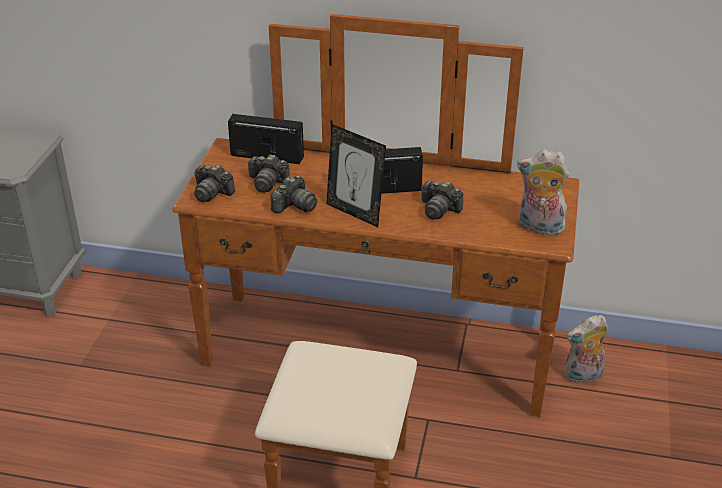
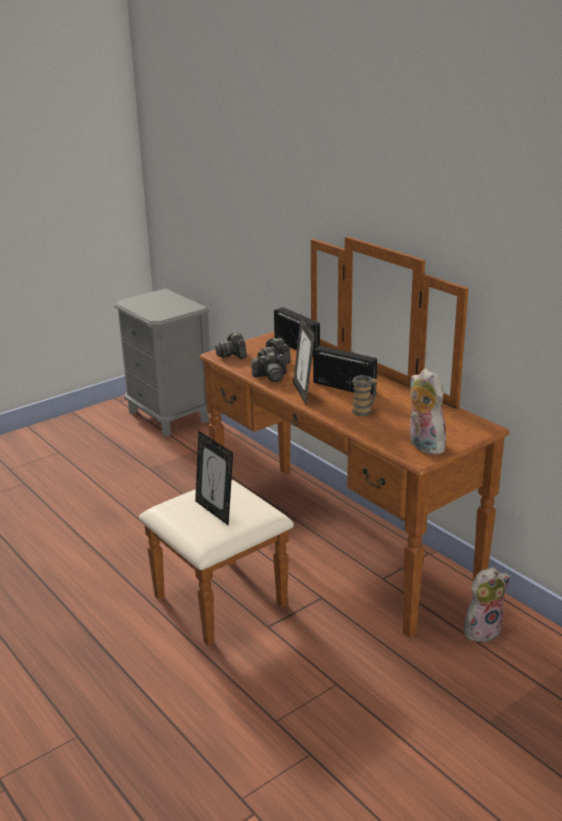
camera: 40 degrees right, 10 degrees down
(344, 387) = (215, 511): none -> picture frame
(439, 210) = (364, 410): camera -> mug
(583, 376) = (482, 630): plush toy -> plush toy turned 135 degrees clockwise

